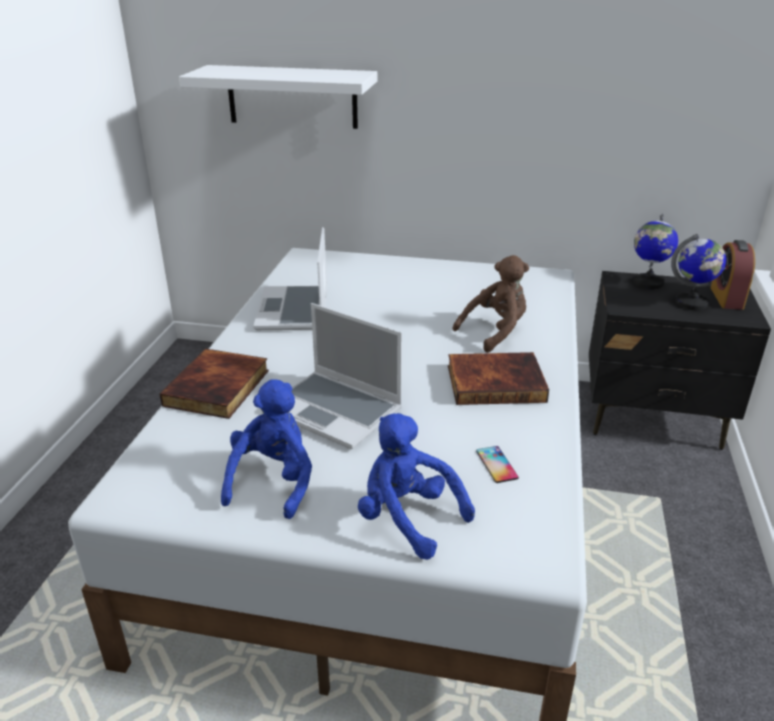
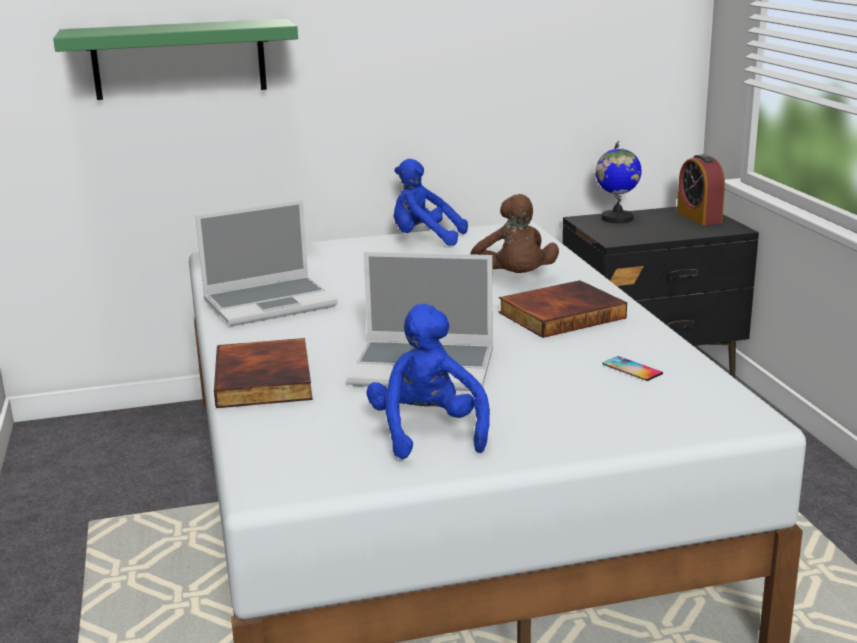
camera: 25 degrees left, 10 degrees down
(292, 97) = (179, 59): white shelf -> green shelf
(294, 311) = (271, 303): laptop -> laptop turned 90 degrees counterclockwise
(407, 518) = (595, 423): blue plush toy -> blue plush toy (424, 239)
(495, 332) = (515, 279): brown plush toy -> brown plush toy turned 135 degrees clockwise
(691, 303) = (673, 226): globe -> none

